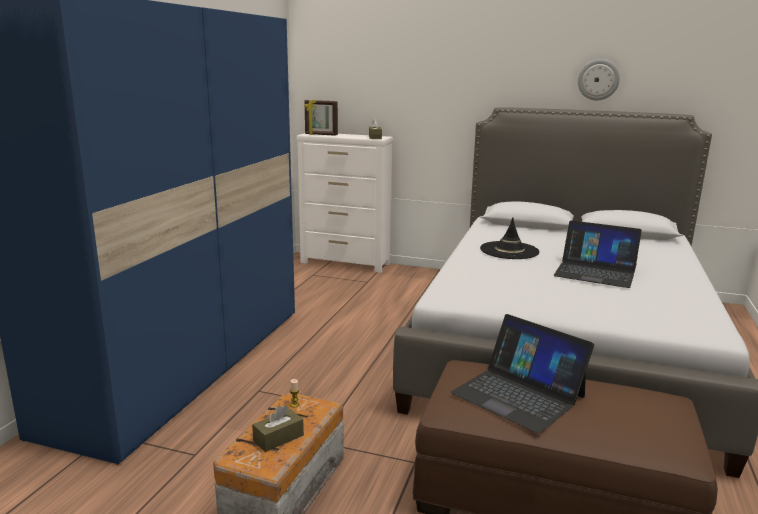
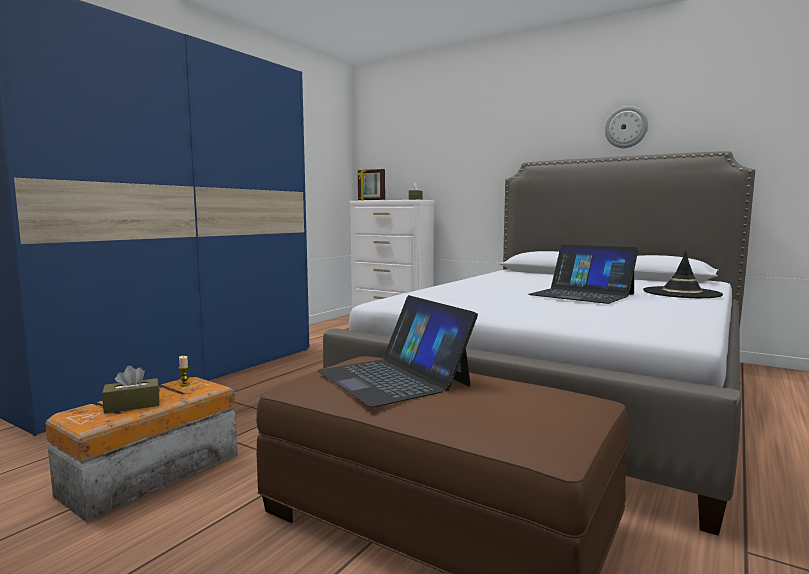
camera: 15 degrees right, 10 degrees down
(509, 250) = (504, 282): black hat -> black hat (681, 293)

